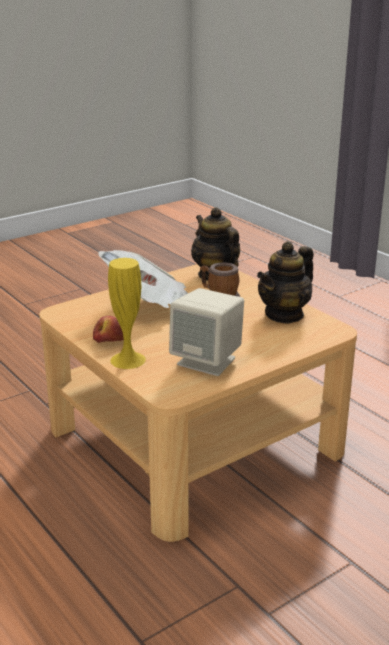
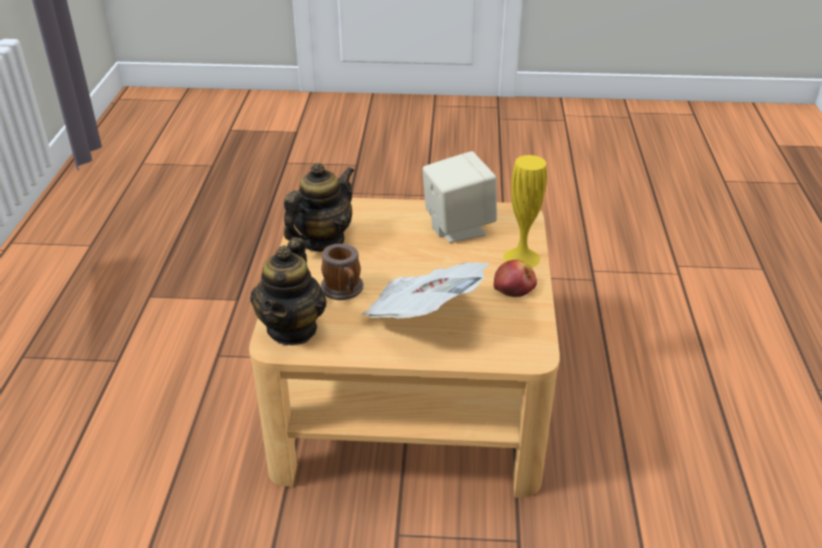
camera: 140 degrees left, 10 degrees up
(284, 314) = (322, 241): teapot -> teapot turned 45 degrees counterclockwise

